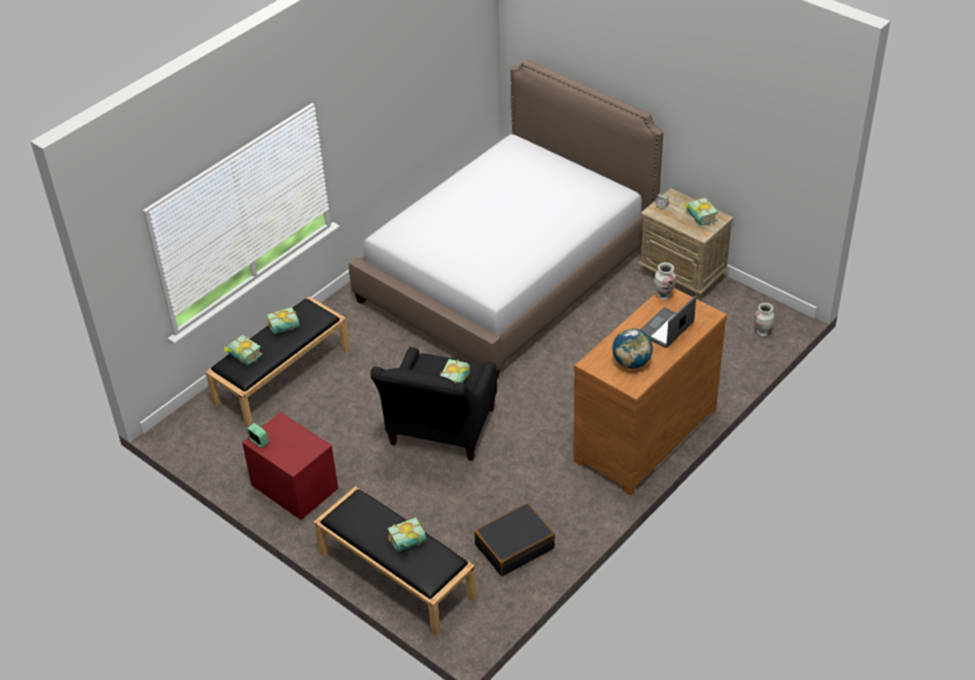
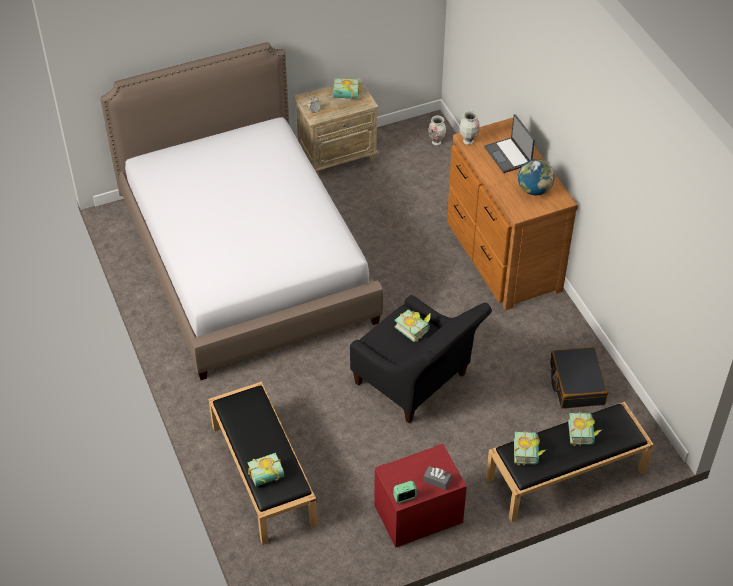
camera: 65 degrees left, 5 degrees up
(285, 329) = (249, 430): book -> book (529, 453)
(287, 455) = (437, 481): none -> grey tissue box

